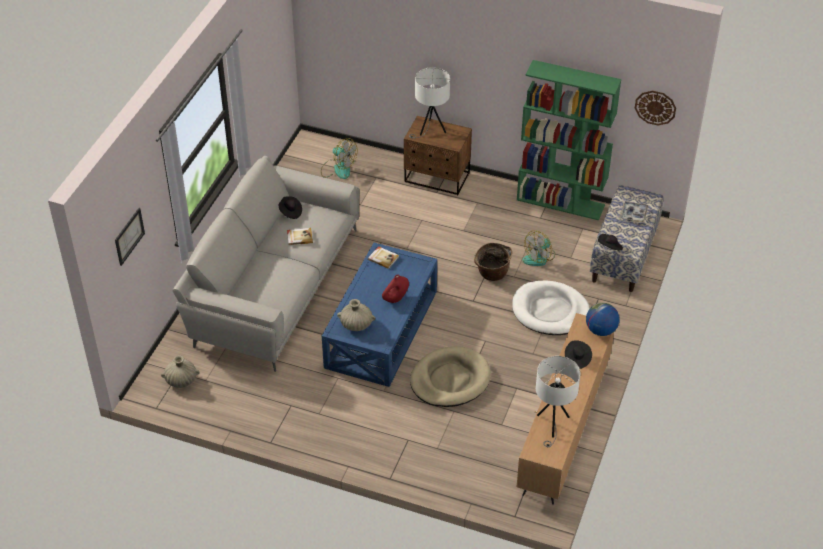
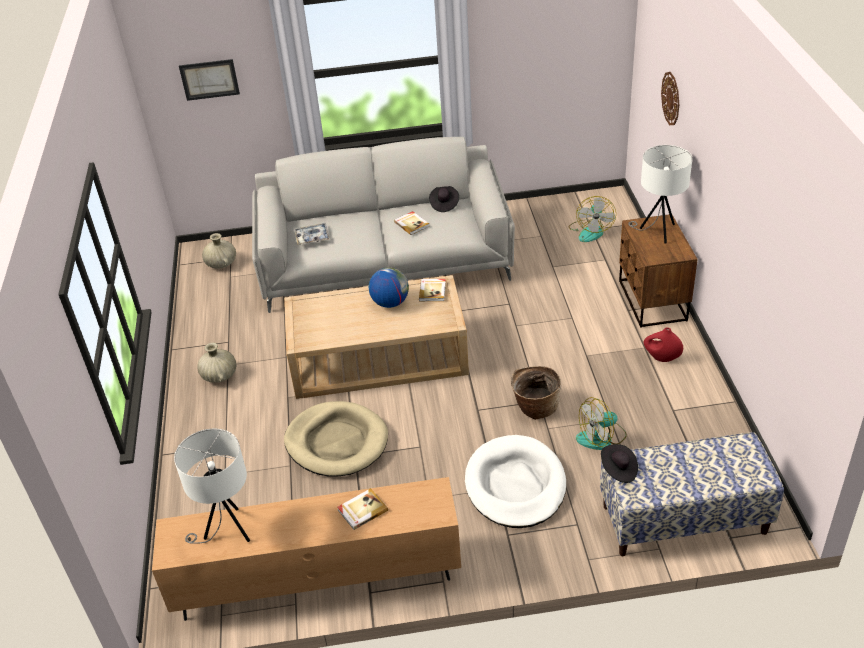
camera: 65 degrees right, 5 degrees down
(356, 324) = (316, 313): beige vase -> beige vase (219, 376)
(380, 328) = (378, 357): blue coffee table -> beige coffee table
(395, 299) = (376, 325): red vase -> red vase (661, 358)
(539, 257) = (601, 437): fan -> fan turned 45 degrees counterclockwise
(561, 202) = (721, 418): green bookcase -> none
(577, 359) = (362, 510): black hat -> book
(600, 330) = (432, 514): globe -> globe (390, 303)
(633, 214) = (709, 469): tray -> tray (312, 237)
(655, 107) = (828, 343): wall clock -> wall clock (671, 98)

